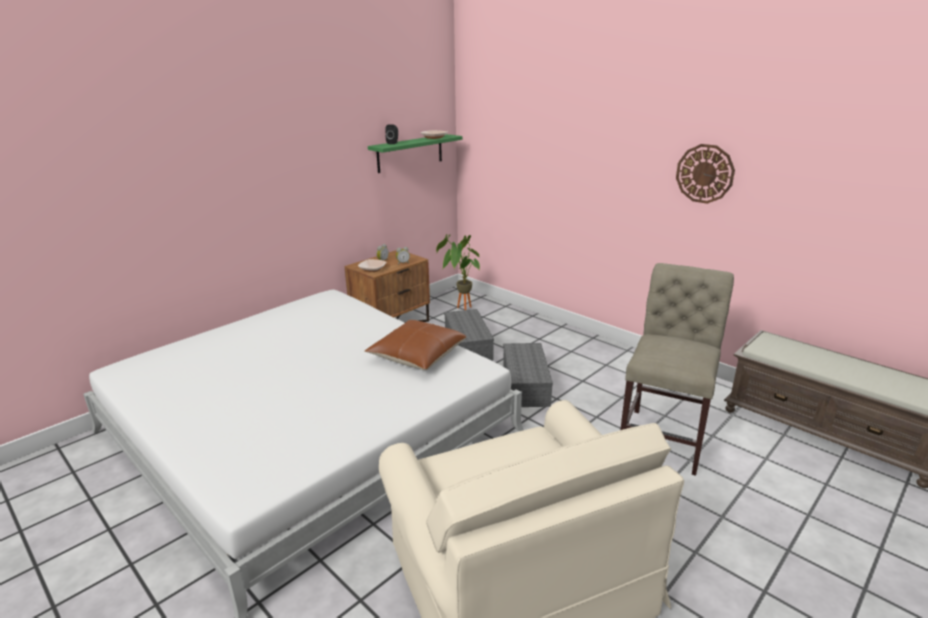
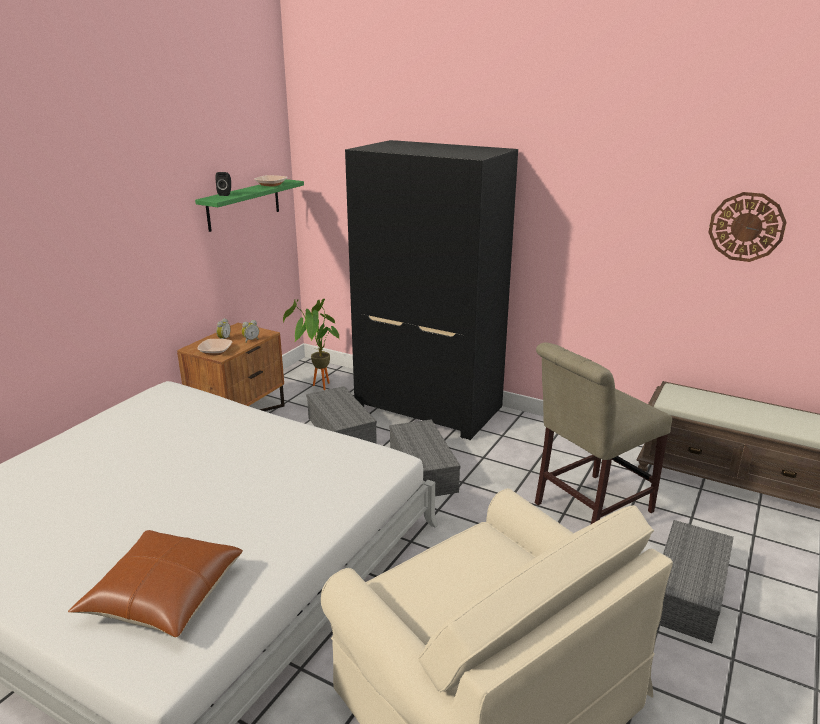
camera: 15 degrees left, 0 degrees up
(417, 355) = (308, 454): brown pillow -> brown pillow (163, 596)
(549, 335) = (430, 407): none -> black wardrobe
(664, 436) = (587, 509): beige chair -> beige chair turned 135 degrees counterclockwise
(704, 173) = (594, 219): wall clock -> wall clock (746, 227)
(740, 526) = (689, 594): none -> grey storage box

